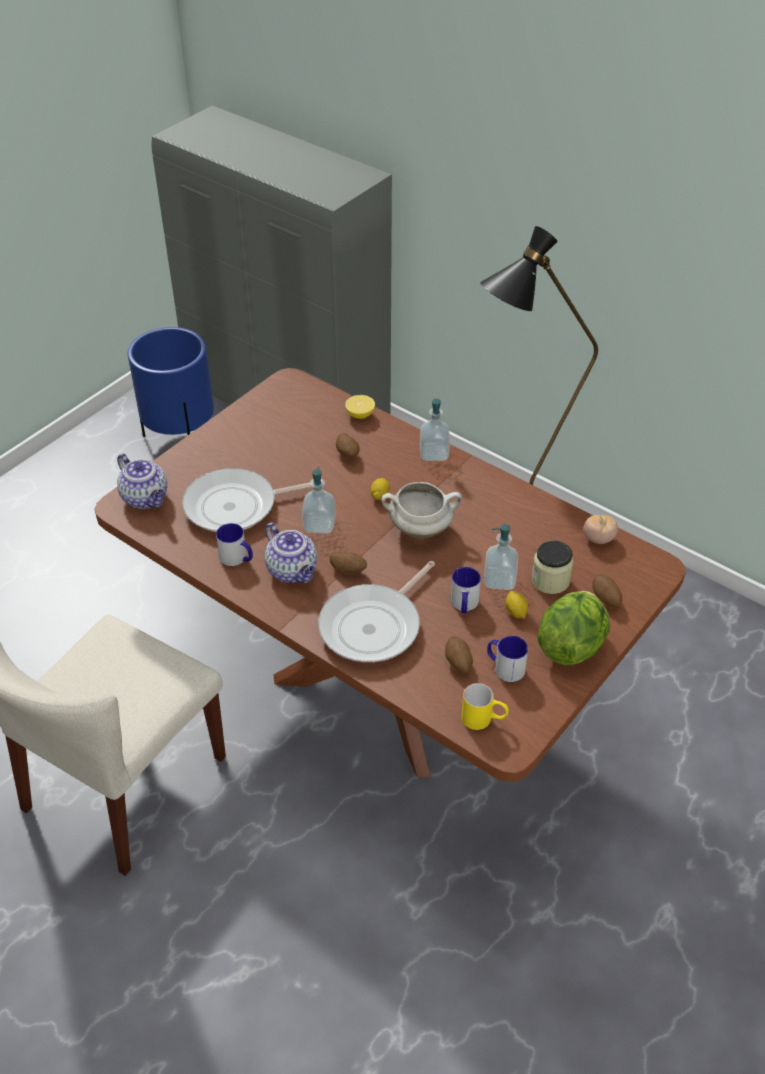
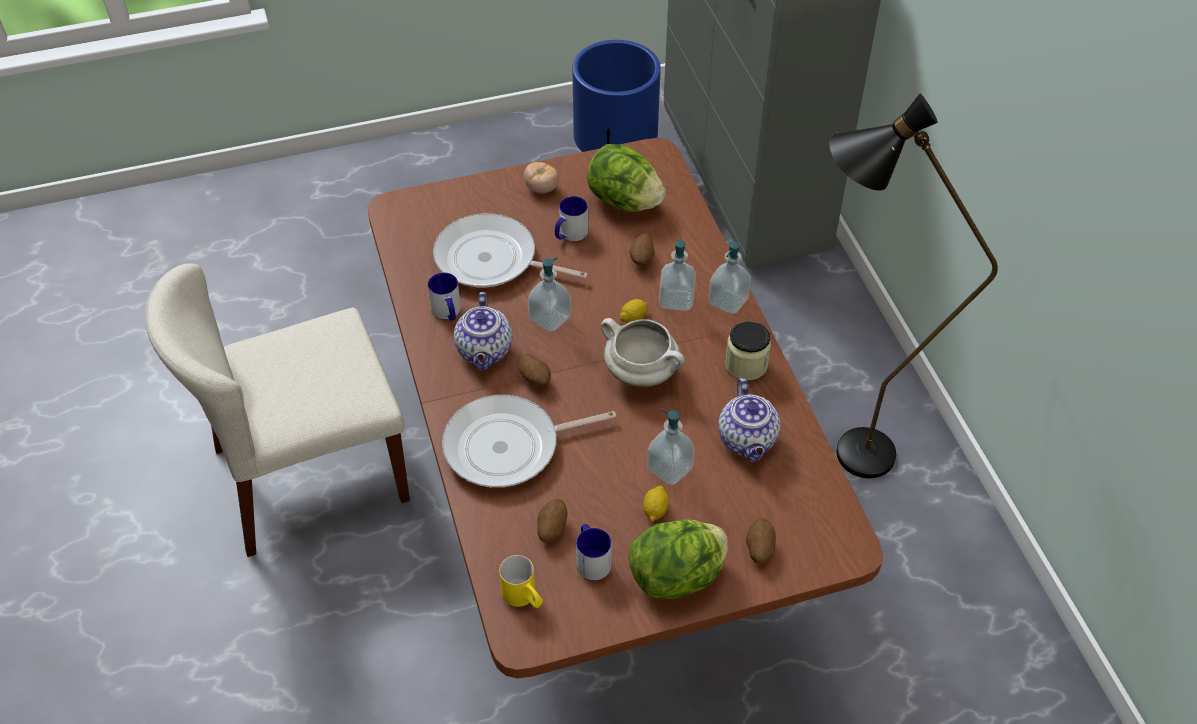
camera: 35 degrees right, 5 degrees up
(146, 498) = (421, 212): teapot -> teapot (748, 441)
(298, 422) = (624, 201): none -> lettuce
(360, 415) = (691, 223): lemon -> none
(398, 469) = (676, 300): none -> soap dispenser
(464, 605) = (611, 474): mug -> mug (570, 234)
(550, 580) = (720, 498): jar -> jar (746, 364)
(598, 539) = (814, 482): tomato -> tomato (541, 188)

